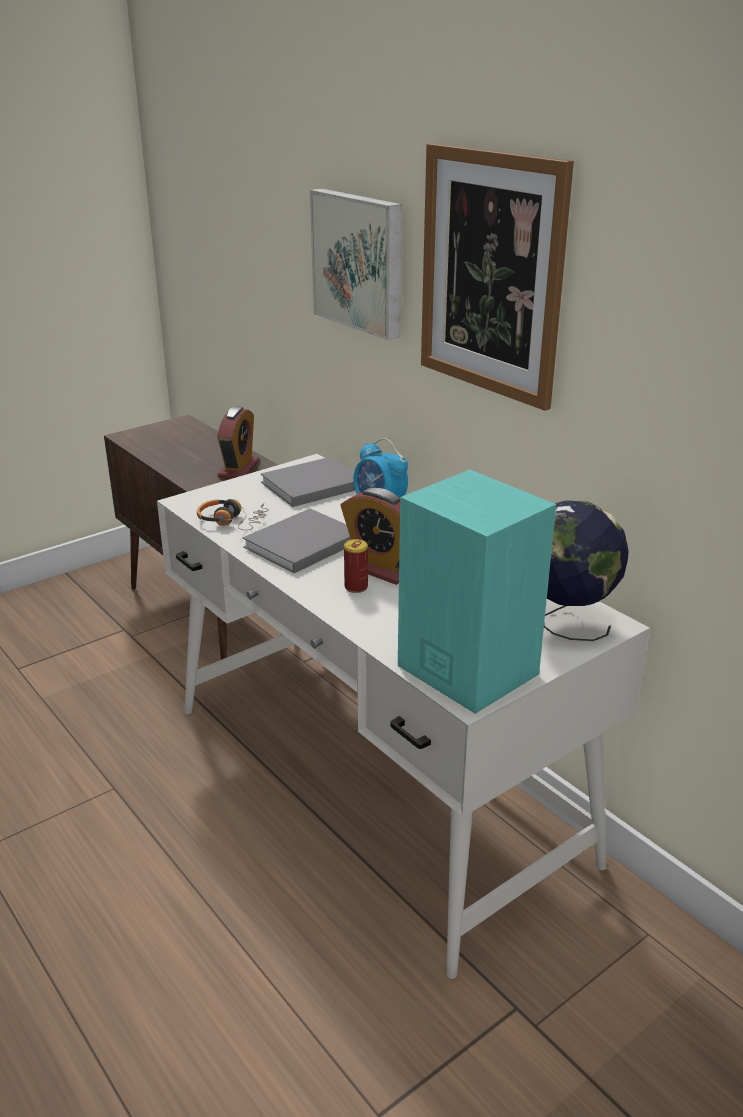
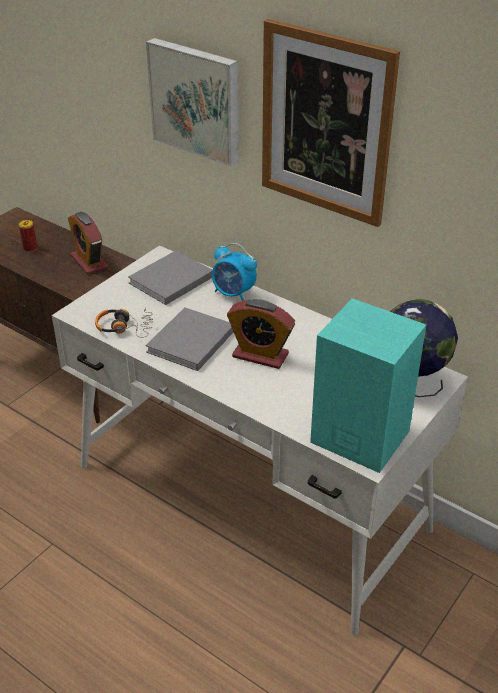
camera: 15 degrees left, 10 degrees up
(239, 469) = (89, 262): alarm clock -> alarm clock turned 150 degrees clockwise
(356, 587) = (250, 376): can -> can (30, 248)

